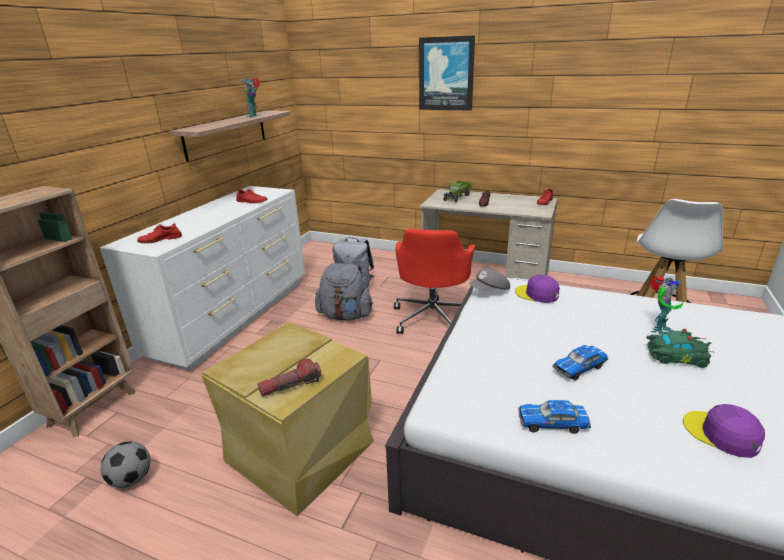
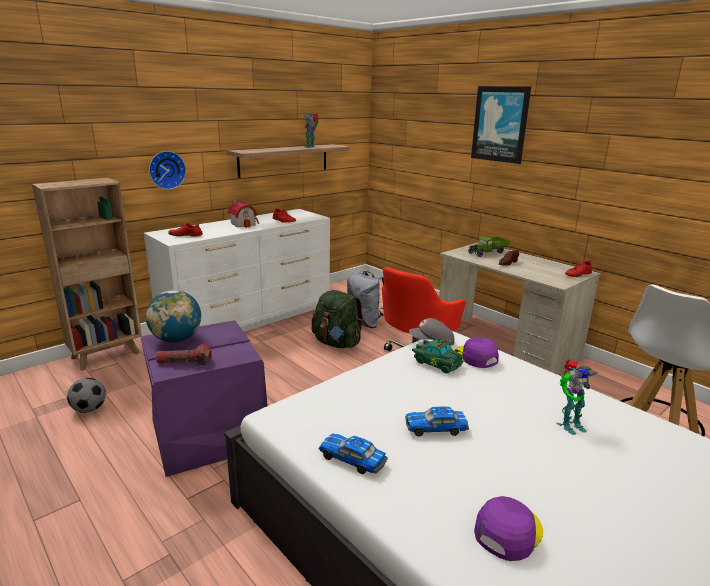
camera: 25 degrees right, 5 degrees down
(109, 164) = (166, 170): none -> wall clock
(212, 213) = (244, 224): none -> toy house
(252, 363) = (176, 339): none -> globe
(302, 451) = (209, 433): beige storage box -> purple storage box
(345, 316) = (336, 343): grey backpack -> green backpack
(674, 356) = (552, 452): green toy car -> green toy car (437, 362)
(721, 434) = (507, 531): purple cap -> purple cap turned 60 degrees clockwise

